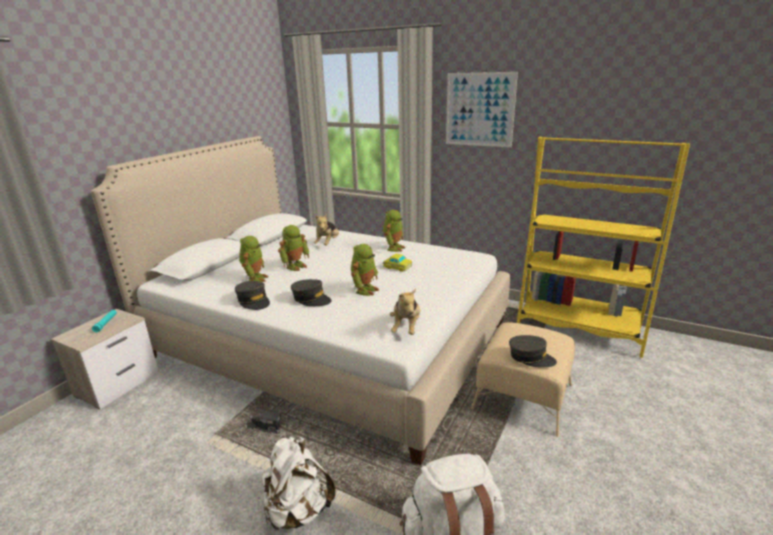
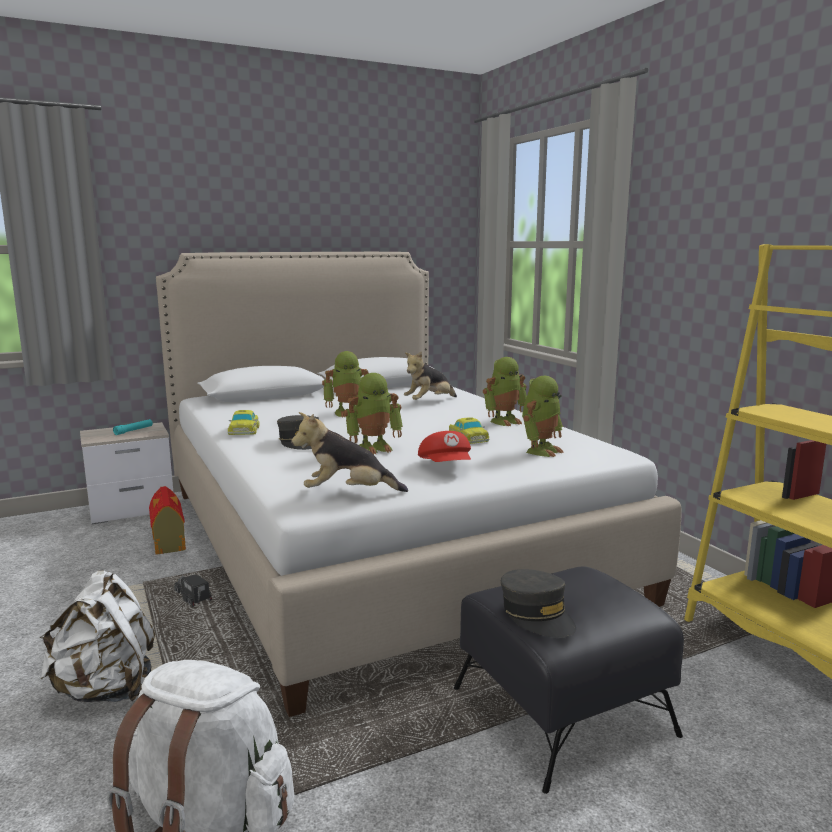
camera: 35 degrees right, 10 degrees down
(189, 397) = (168, 542): none -> toy house
(253, 301) = (244, 430): grey cap -> toy car
(255, 279) = (285, 414): toy robot -> toy robot (540, 450)
(406, 327) = (348, 493): plush toy -> plush toy turned 45 degrees clockwise
(421, 291) = (446, 467): none -> red cap
(479, 110) = (702, 209): picture -> none
(523, 396) = (563, 711): beige ottoman -> black ottoman

